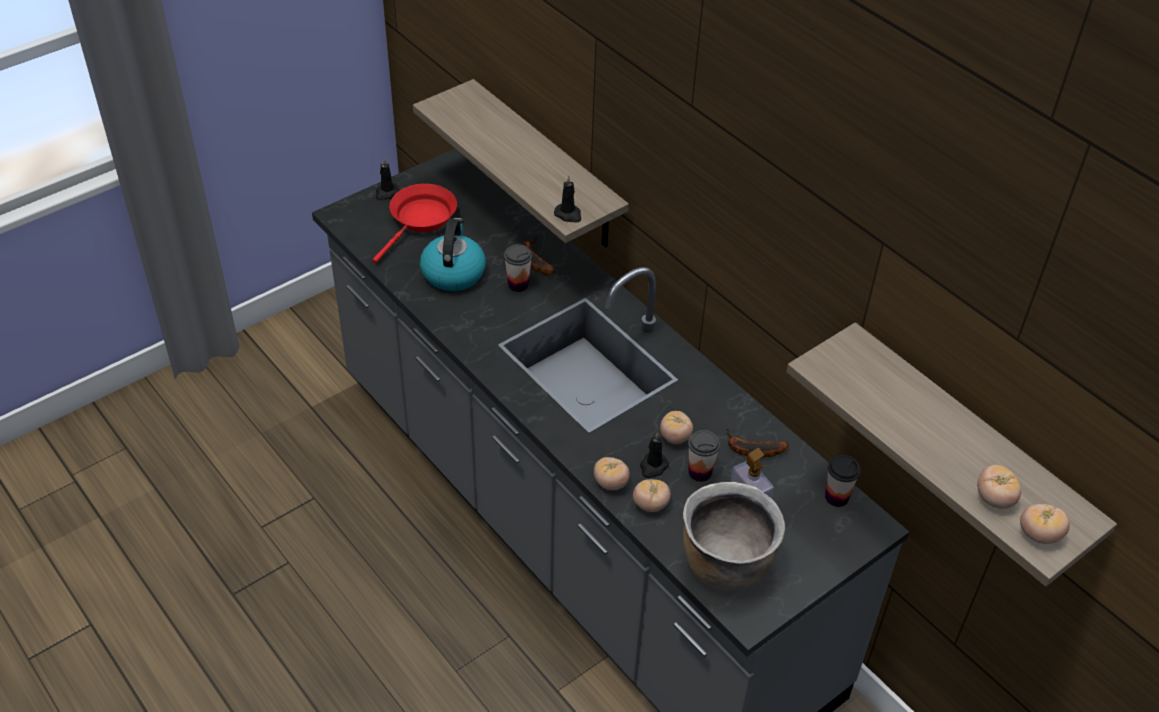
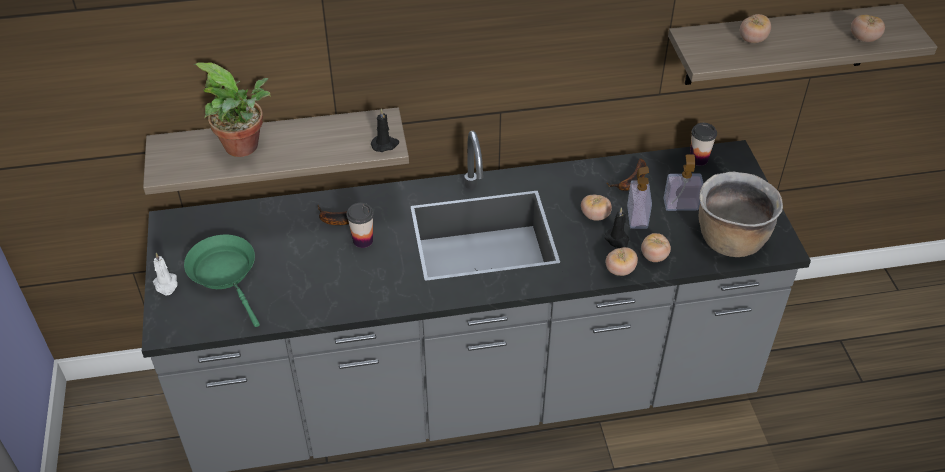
camera: 60 degrees left, 0 degrees up
(386, 193) = (166, 285): black candle -> white candle
(420, 220) = (225, 274): red frying pan -> green frying pan
(453, 272) = (313, 277): kettle -> none
(499, 136) = (245, 147): none -> potted plant
(700, 472) = (637, 217): cup -> soap dispenser
(1039, 535) = (901, 35): tomato -> tomato (752, 40)

